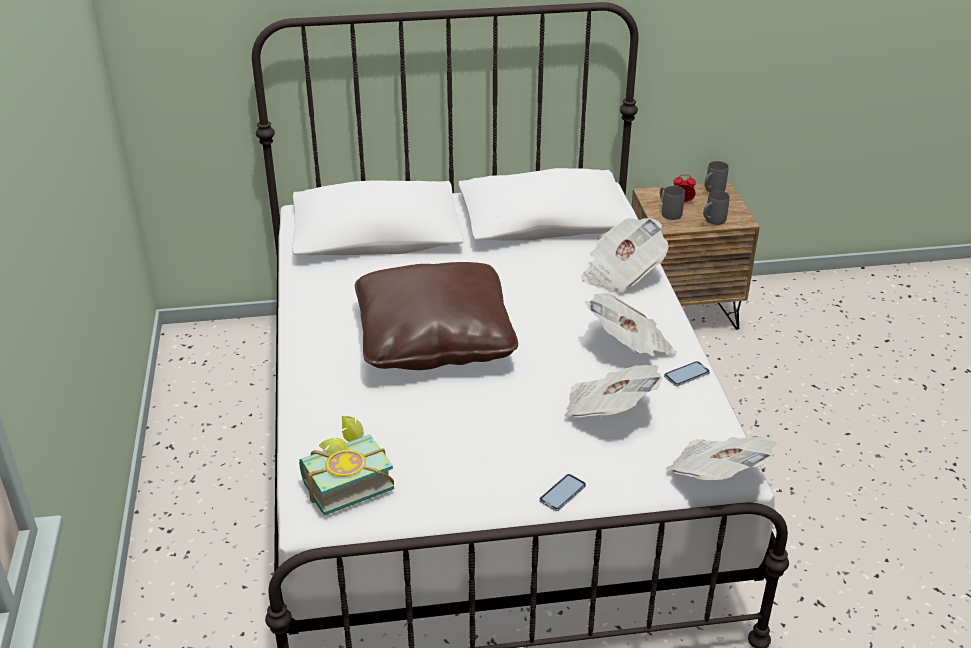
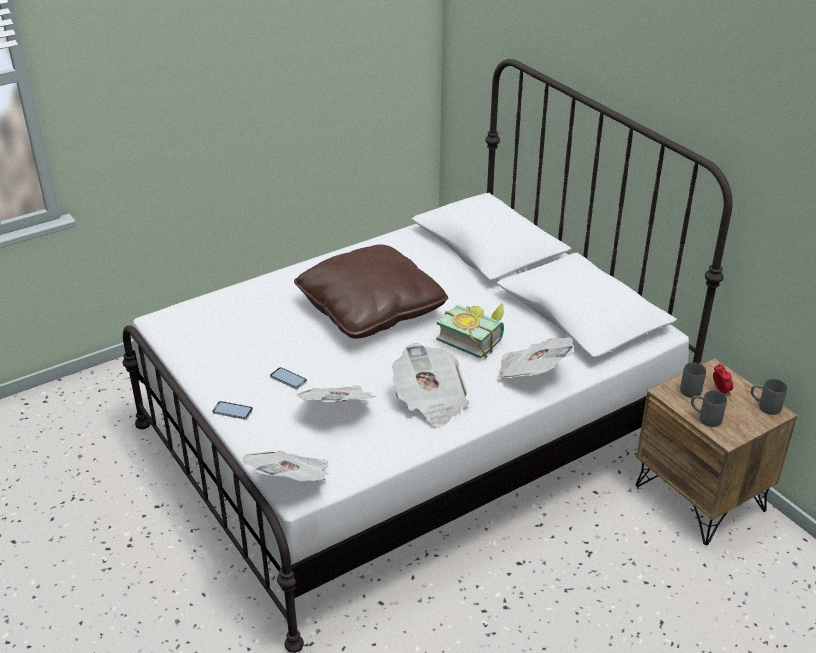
camera: 65 degrees right, 0 degrees up
(344, 481) = (199, 320): book -> book (473, 339)
(686, 375) = (412, 440): phone -> phone (288, 379)

